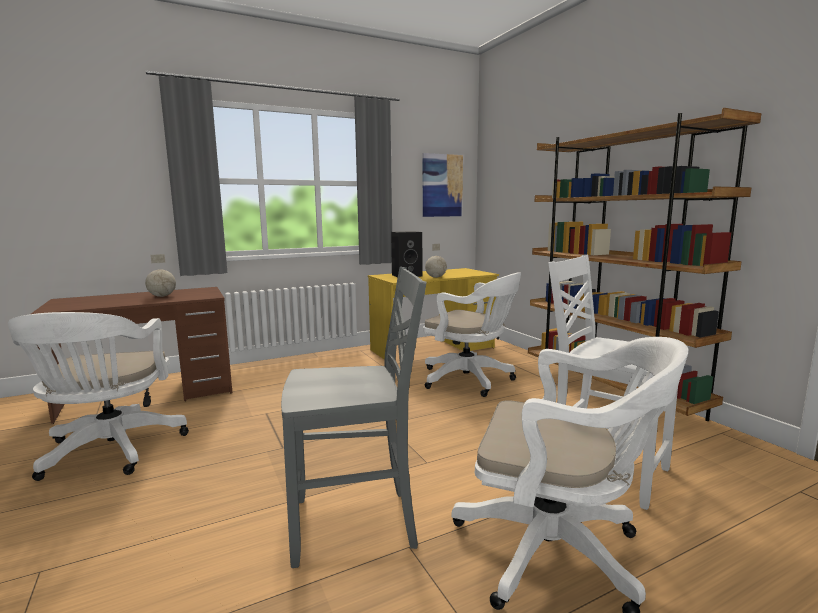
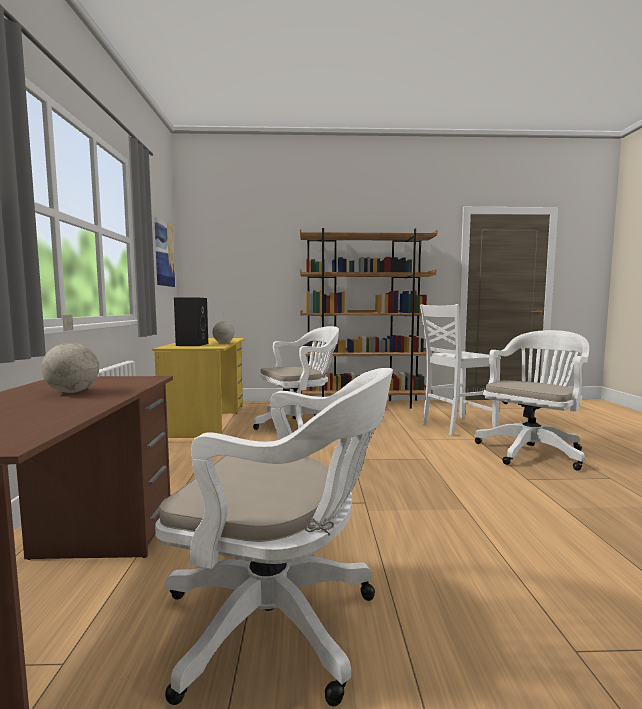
camera: 65 degrees left, 5 degrees down
(356, 525) = (502, 489): grey chair -> none

